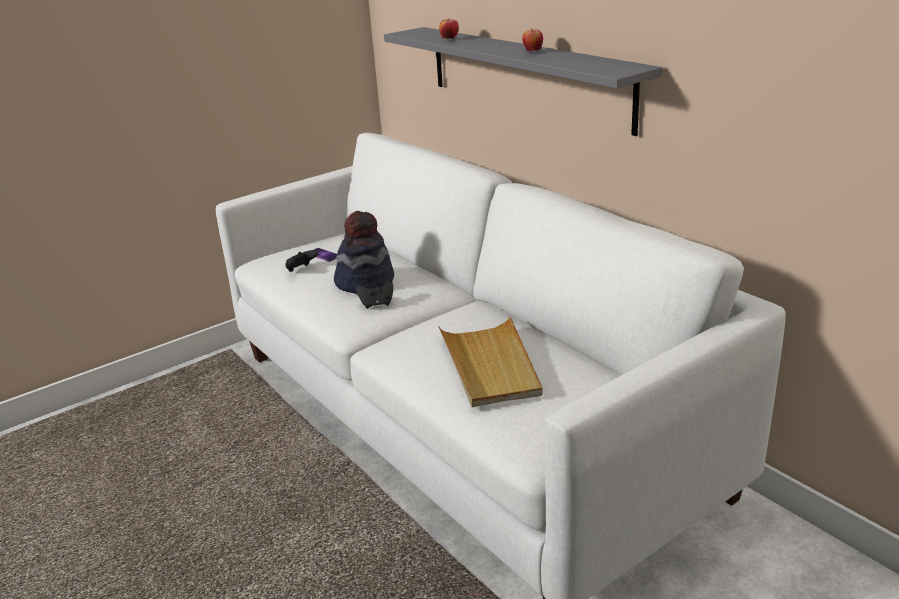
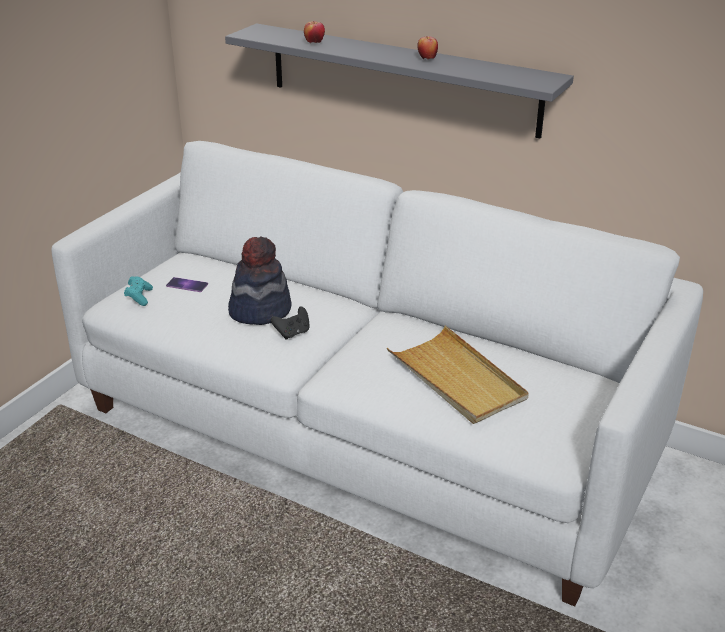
camera: 25 degrees left, 5 degrees up
(279, 259) = (139, 297): none -> turquoise game controller
(301, 270) = (176, 306): black game controller -> none

